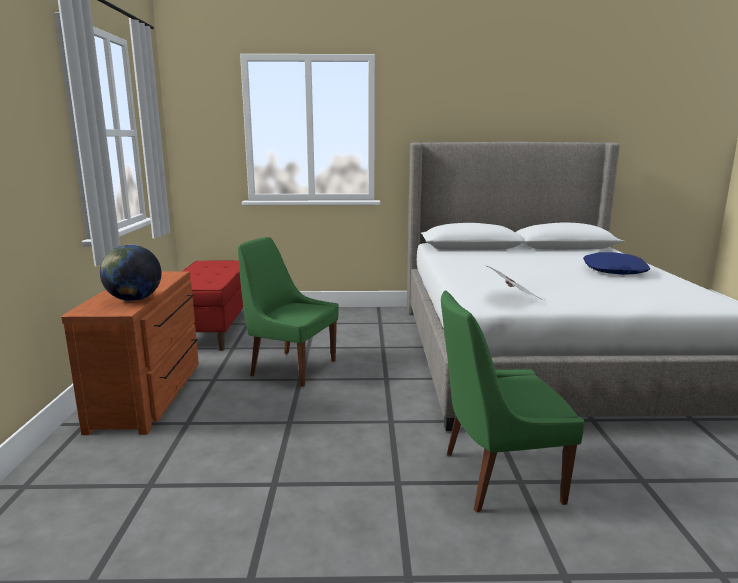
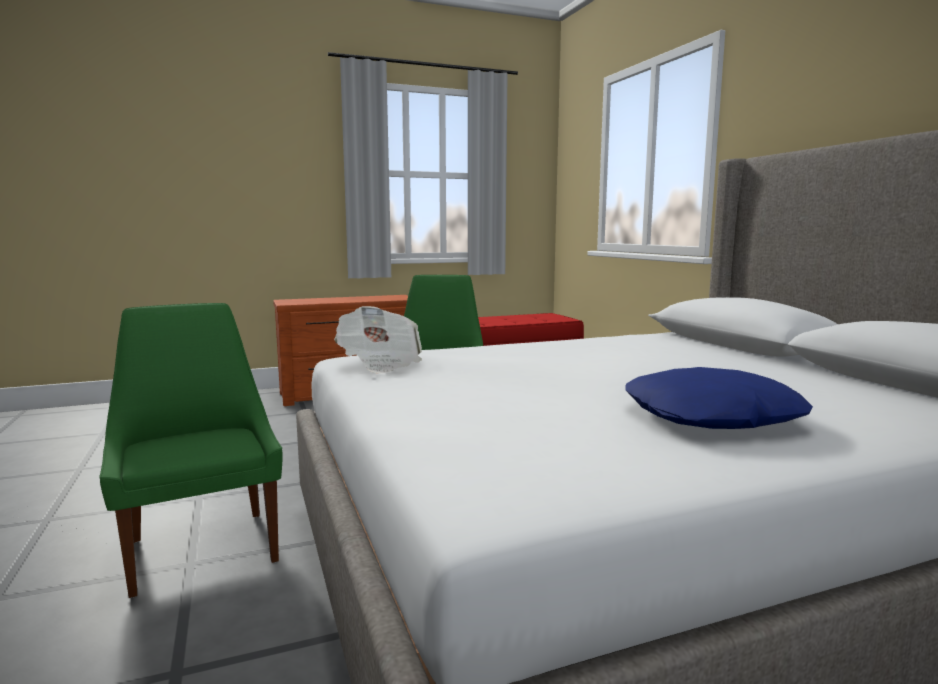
camera: 70 degrees right, 5 degrees down
(133, 299) = (317, 301): globe -> none

